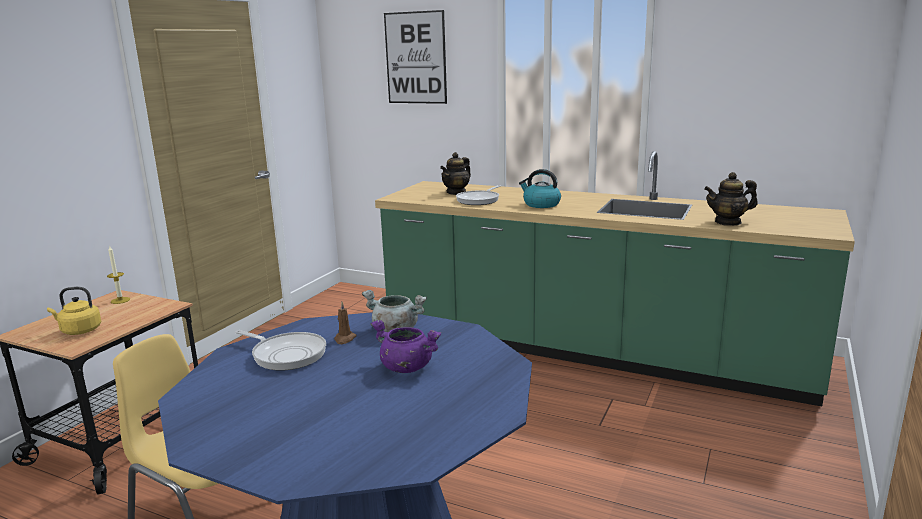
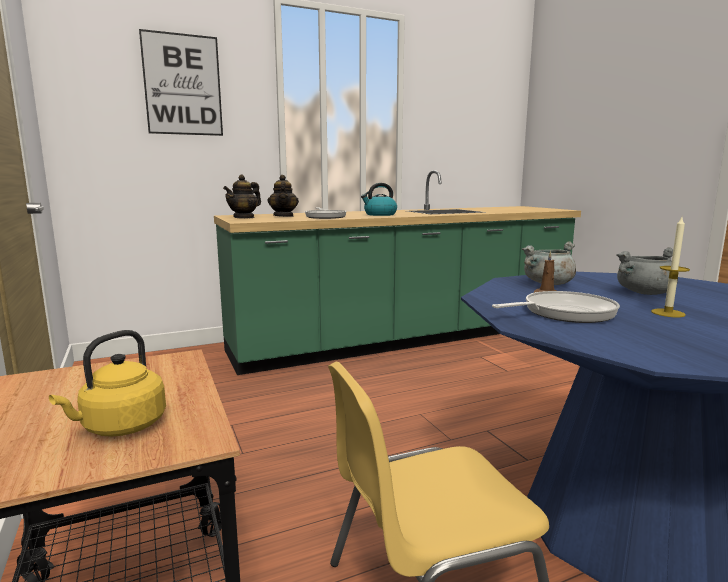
camera: 50 degrees left, 5 degrees down
(120, 300) = (59, 381): candle -> candle (668, 313)
(406, 367) = (644, 293): purple cooking pot -> grey cooking pot
(728, 222) = (509, 211): teapot -> teapot (244, 217)

